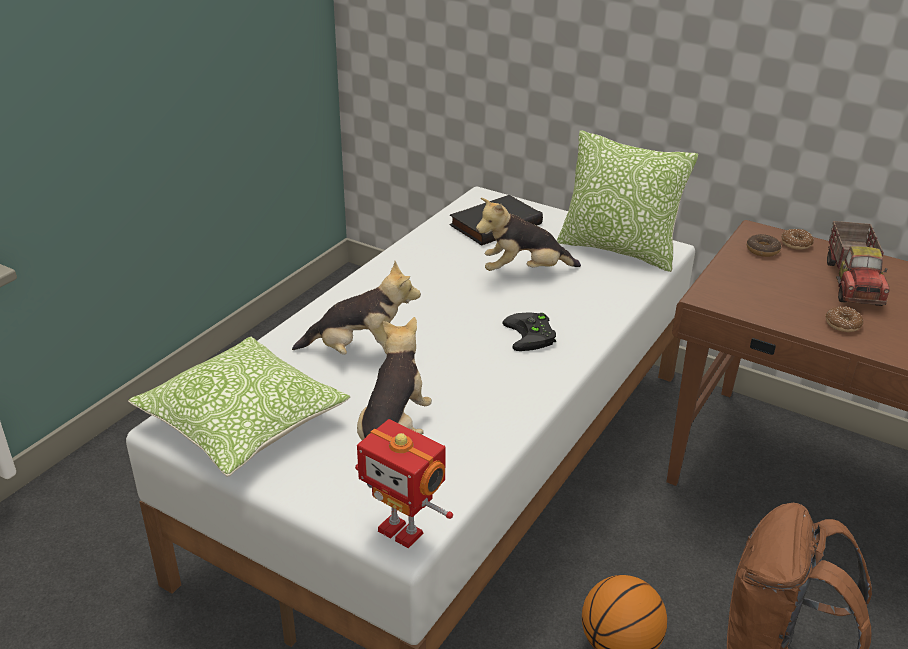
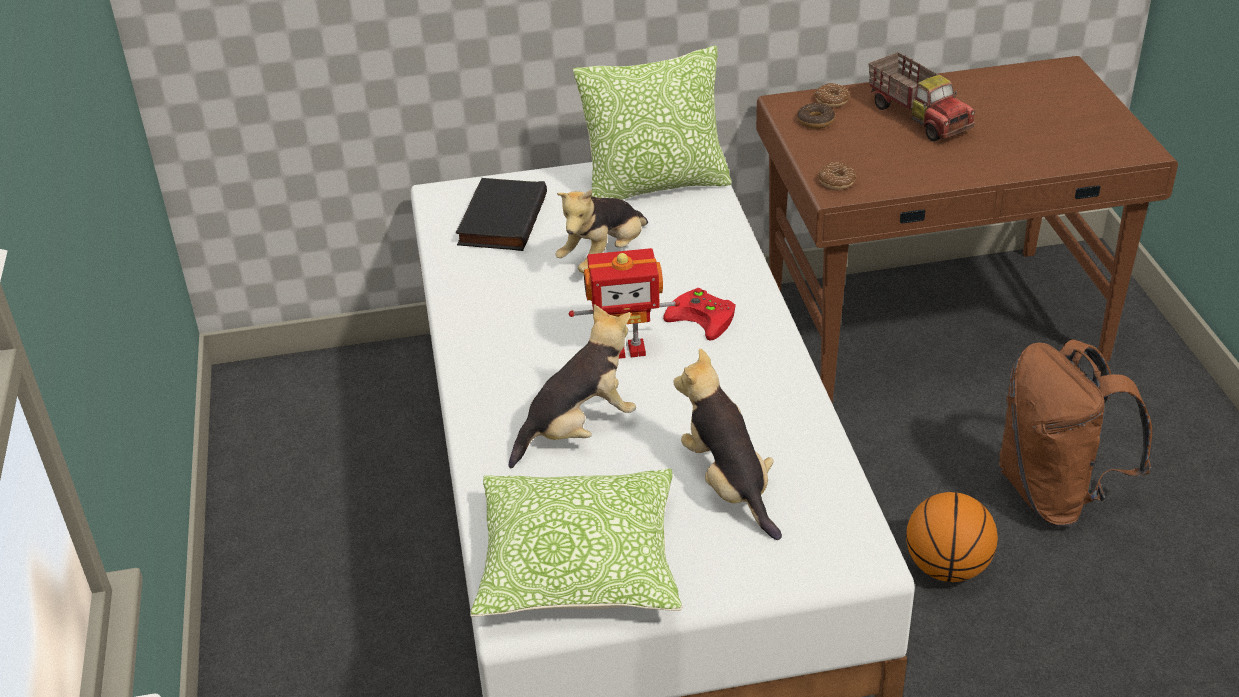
camera: 40 degrees left, 5 degrees up
(402, 530) = (855, 554): toy robot -> toy robot (626, 348)
(532, 336) = (705, 317): black game controller -> red game controller
(842, 324) = (960, 162): donut -> donut (836, 182)

